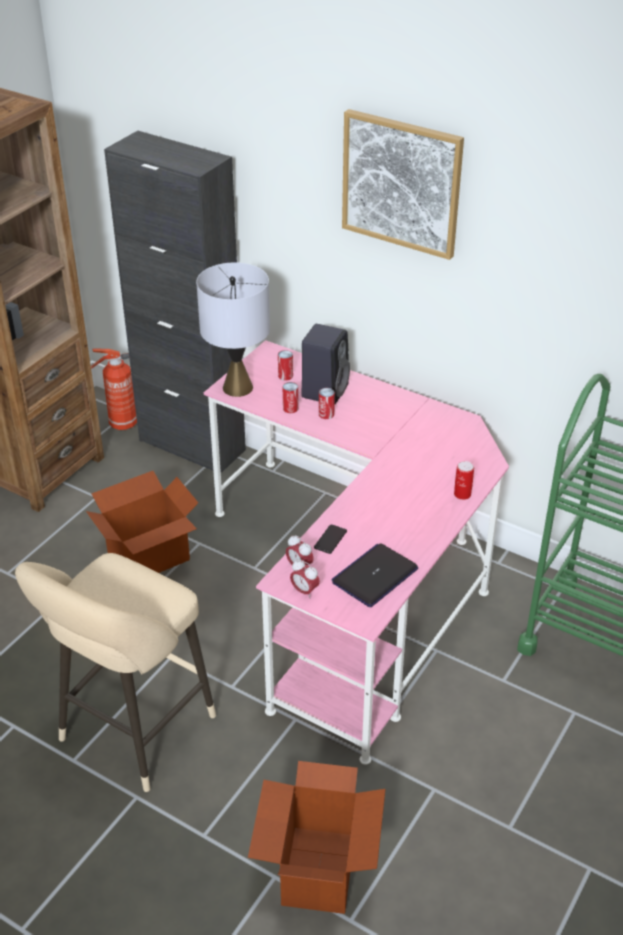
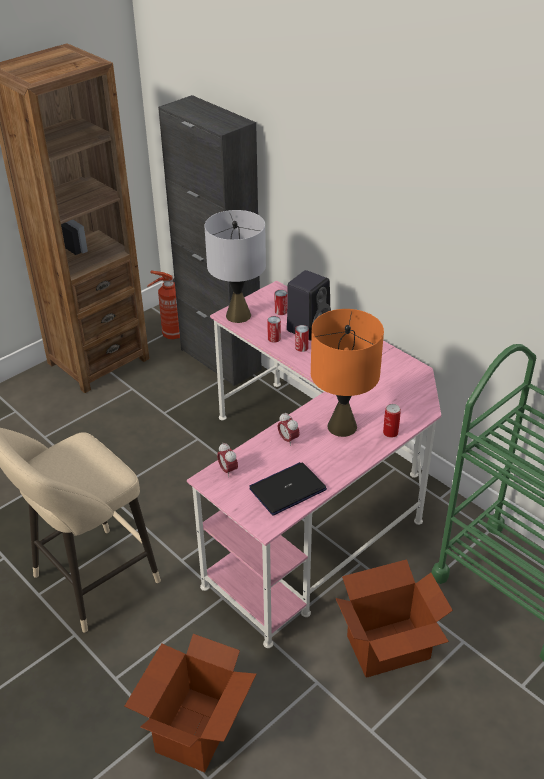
camera: 15 degrees right, 0 degrees up
(149, 558) = (155, 444): cardboard box -> cardboard box (389, 648)
(304, 591) = (224, 491): alarm clock -> alarm clock (288, 439)
(330, 539) = (263, 452): phone -> none
(401, 183) = (380, 156): picture -> none
(406, 496) = (342, 426): none -> orange table lamp

